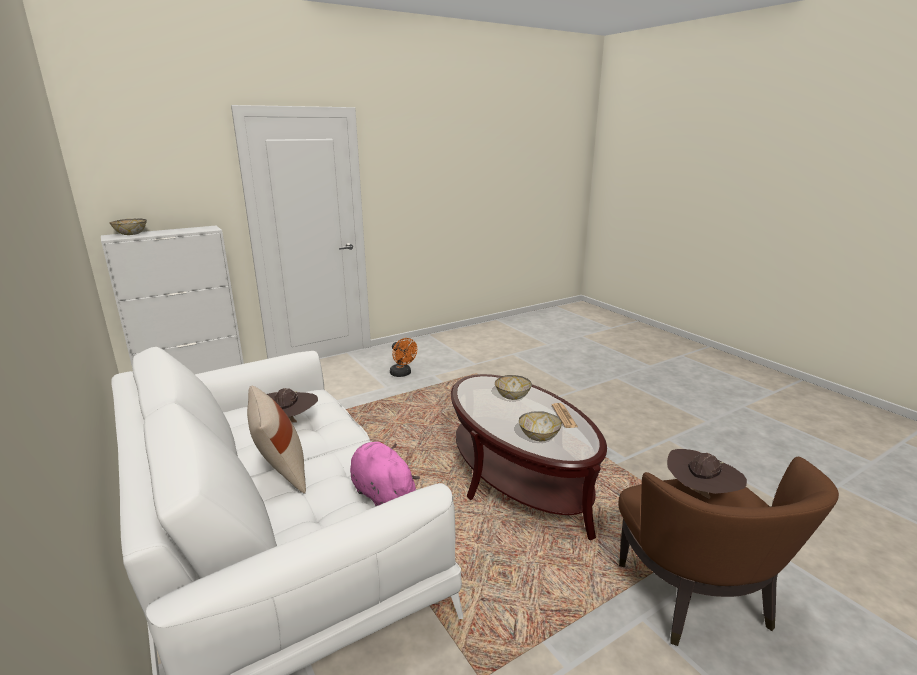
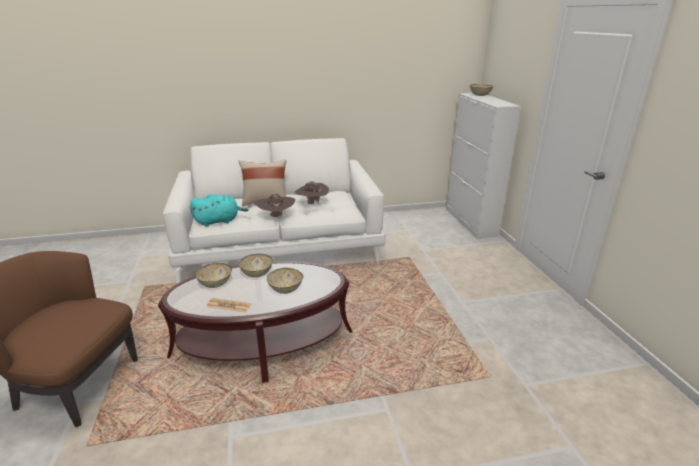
camera: 110 degrees right, 5 degrees up
(381, 493) = (219, 221): pink plush toy -> turquoise plush toy
(402, 374) = (495, 317): orange fan -> none
(498, 419) = (257, 273): none -> bowl
(700, 495) = (70, 327): brown hat -> brown hat (276, 217)

